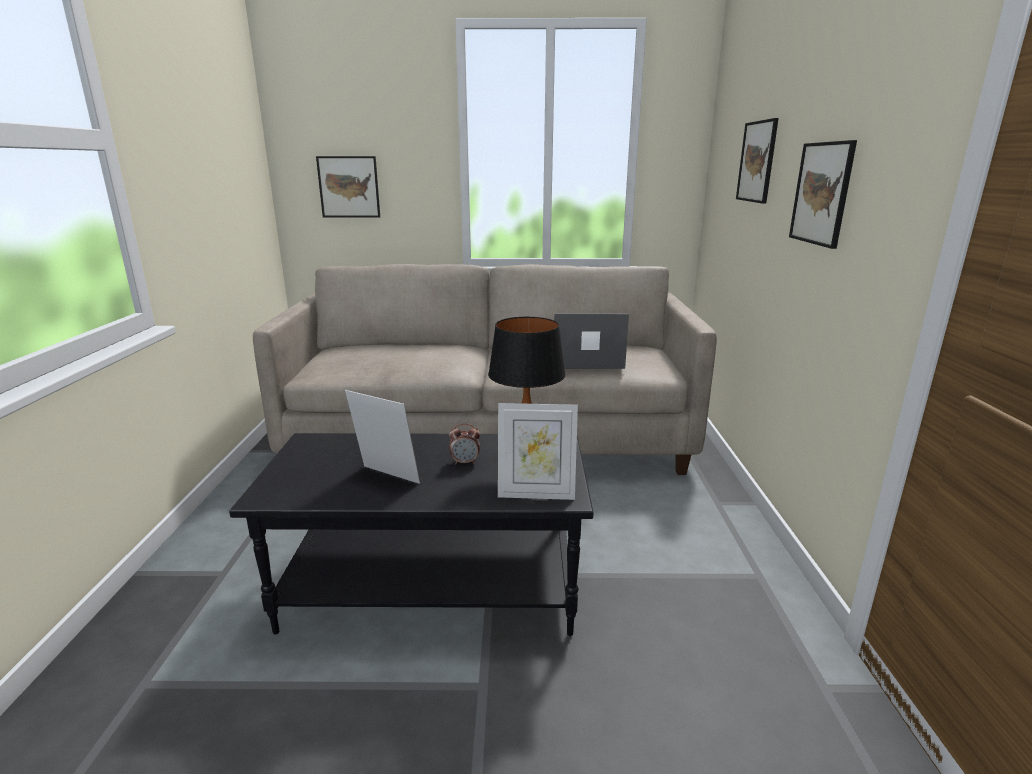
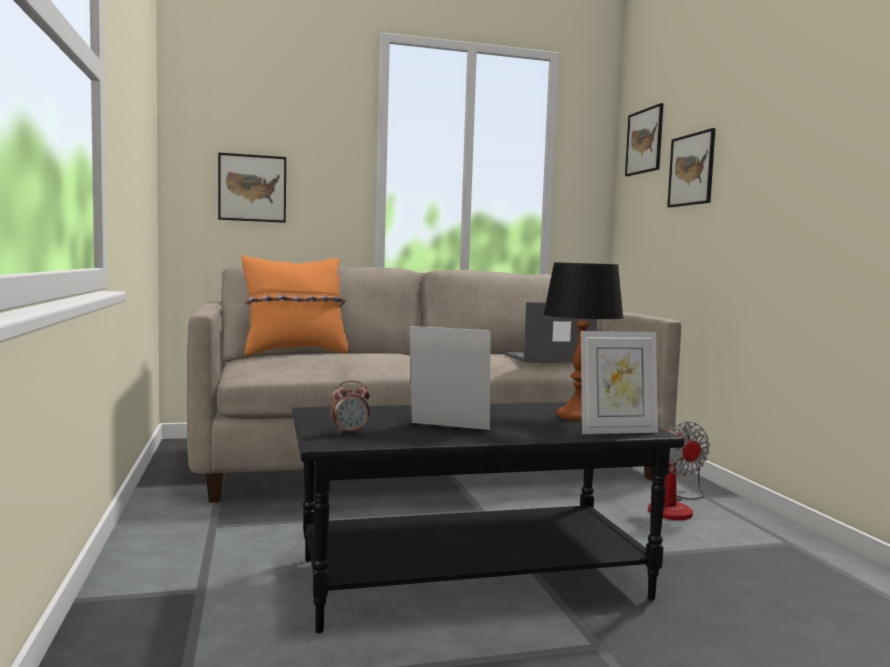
camera: 15 degrees left, 15 degrees down
(371, 344) = (295, 352): none -> orange pillow
(465, 462) = (516, 417): alarm clock -> alarm clock (349, 432)
(676, 515) = (675, 507): none -> fan
(821, 193) = (784, 178): picture -> picture (644, 141)

